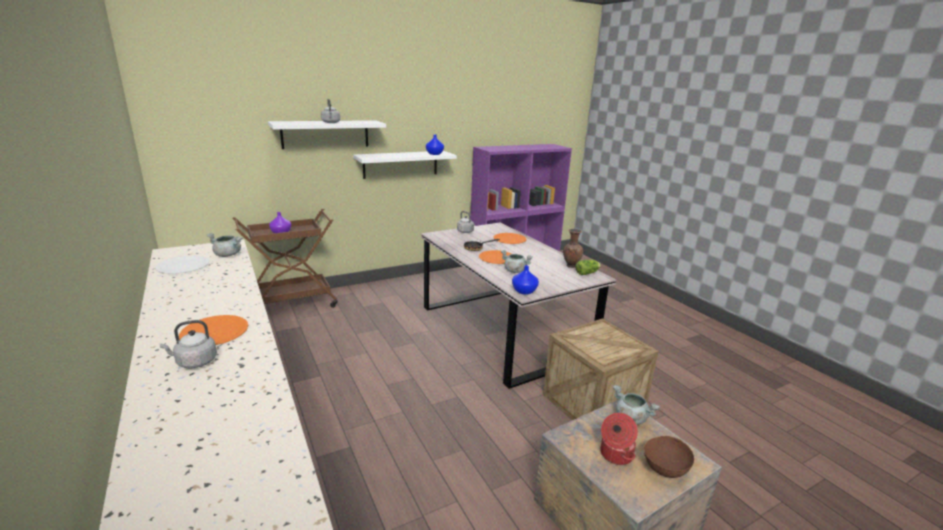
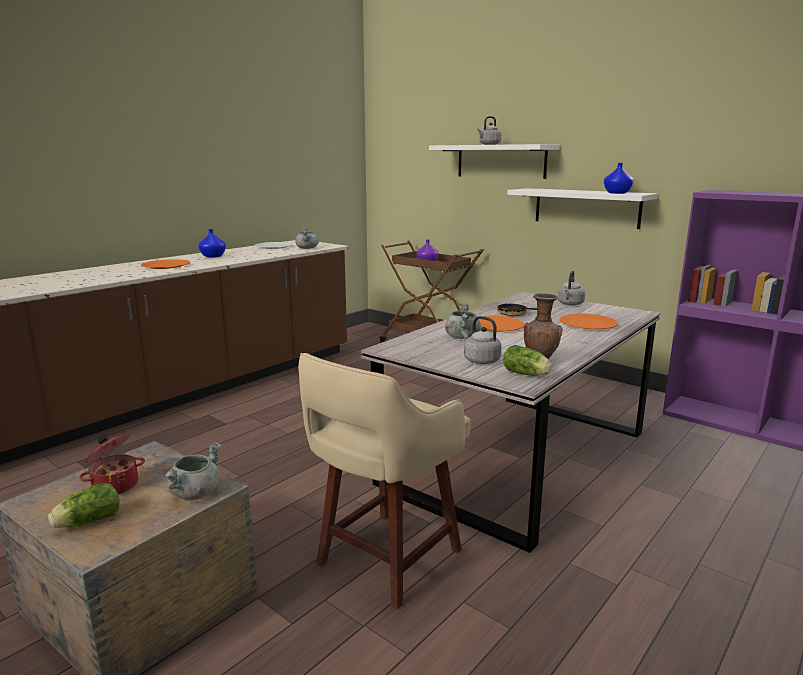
camera: 70 degrees right, 5 degrees down
(194, 362) = (122, 269): grey kettle -> grey kettle (480, 360)
(524, 291) = (396, 347): blue vase -> blue vase (212, 256)
(592, 403) = (385, 560): crate -> beige stool
(665, 467) = (86, 522): brown bowl -> lettuce

